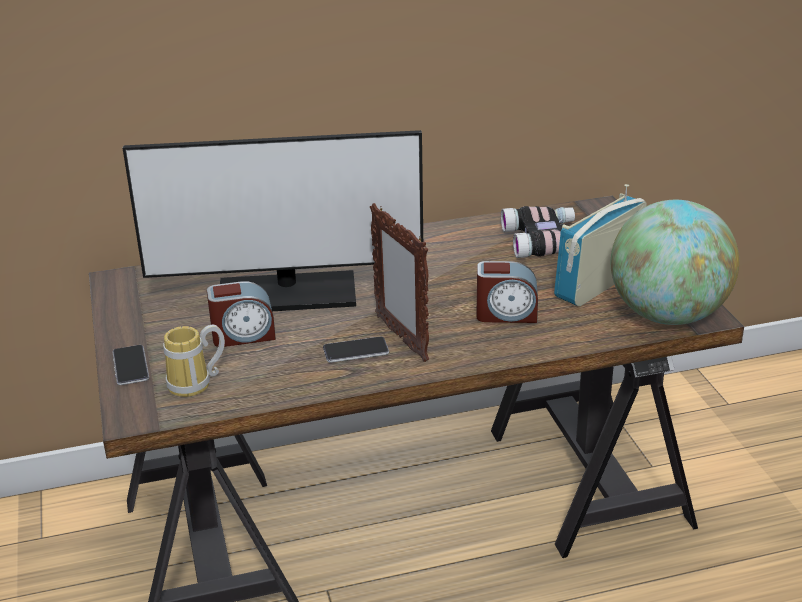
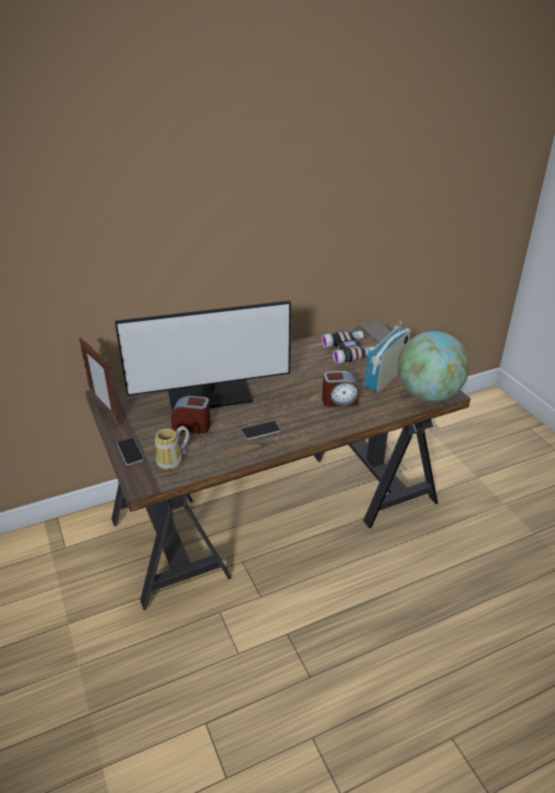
camera: 10 degrees left, 5 degrees up
(243, 335) = (192, 426): alarm clock -> alarm clock turned 150 degrees counterclockwise
(401, 338) = (284, 420): picture frame -> picture frame (105, 411)

